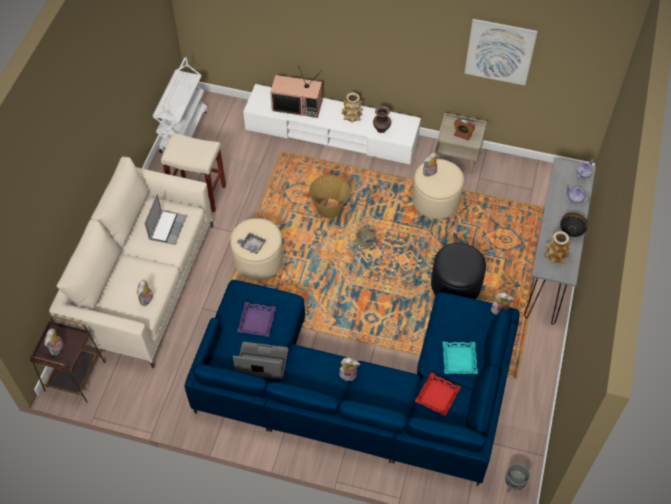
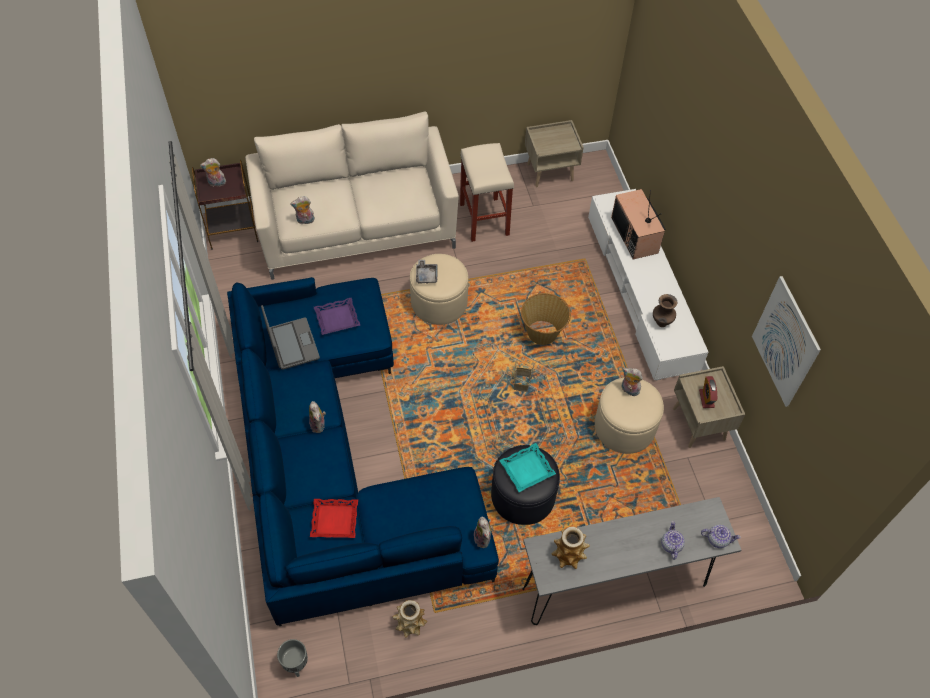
camera: 60 degrees right, 0 degrees up
(167, 227) = (394, 196): laptop -> none
(183, 130) = (550, 172): white cart -> beige nightstand
(352, 116) = (658, 288): vase -> vase (410, 623)
(459, 359) = (392, 523): turquoise tray -> turquoise tray (527, 470)
(571, 232) = (616, 559): black bowl -> none

